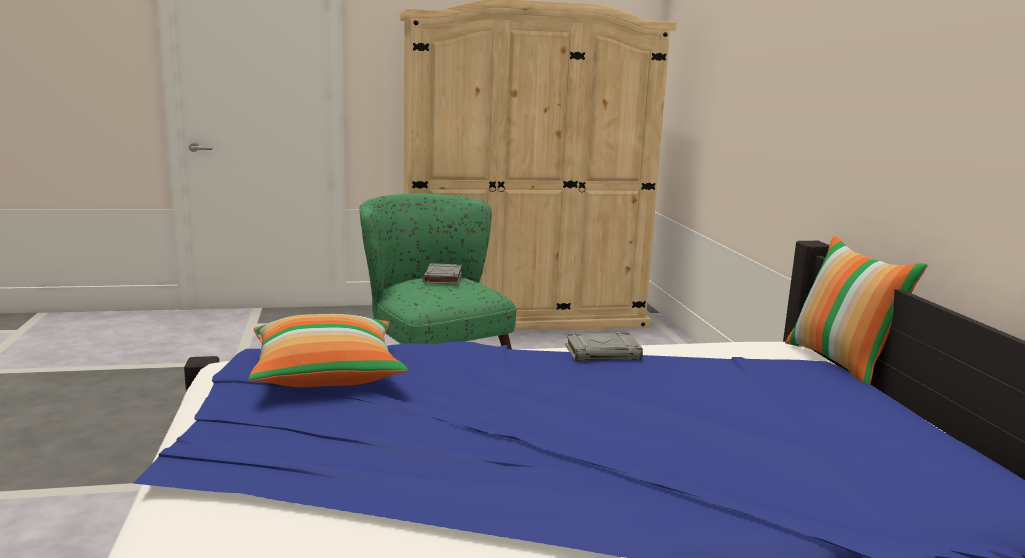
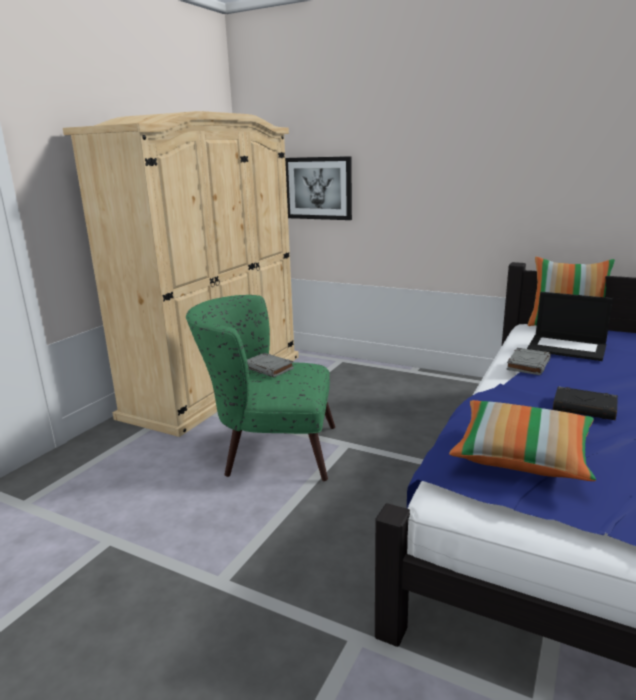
camera: 50 degrees left, 5 degrees up
(490, 386) = (585, 407): none -> black book
(707, 363) = (567, 348): none -> laptop
(708, 105) = (318, 188): none -> picture

